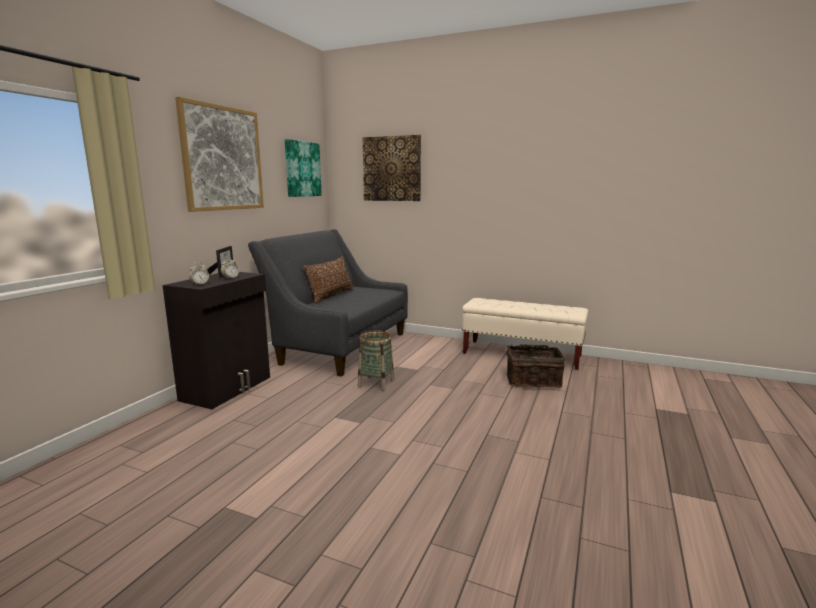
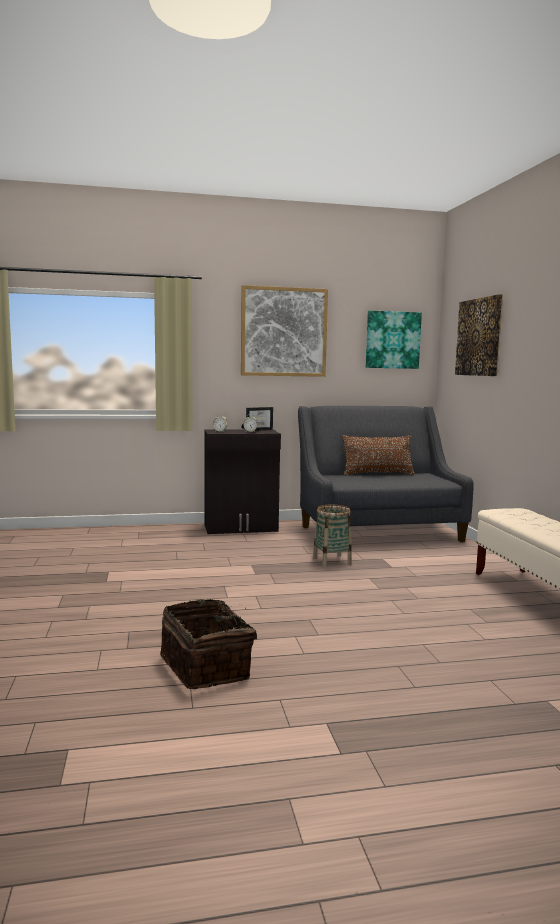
camera: 55 degrees right, 5 degrees down
(532, 380) = (477, 617): basket -> basket (207, 666)

